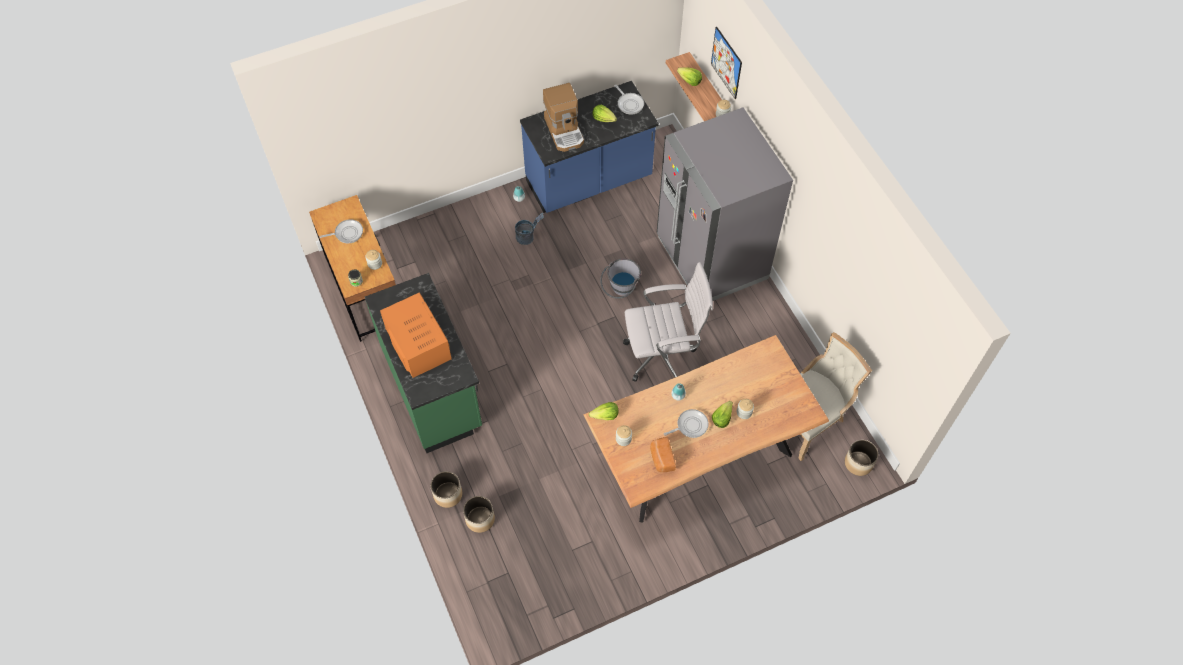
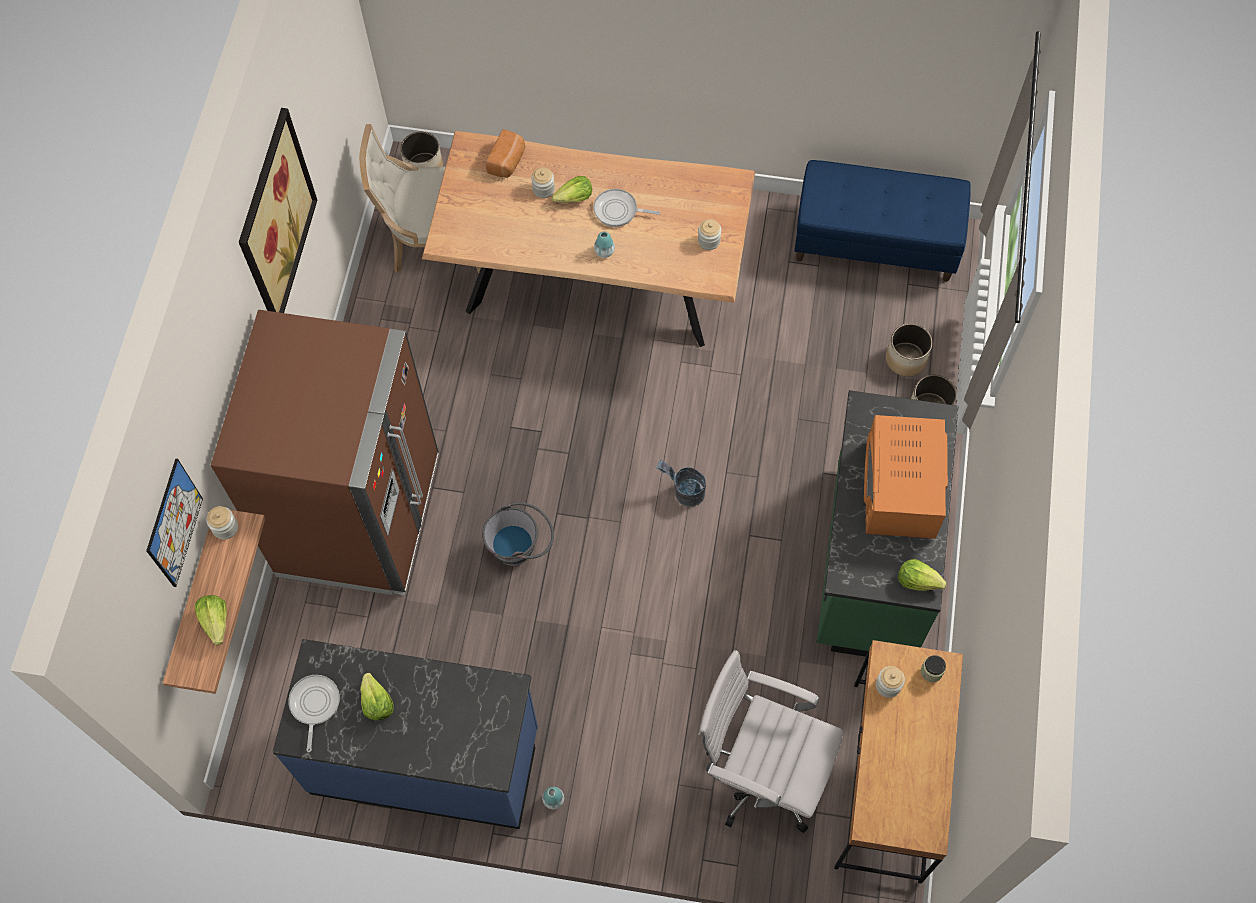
camera: 145 degrees left, 5 degrees up
(347, 233) = (904, 770): frying pan -> none
(528, 236) = (587, 719): grey bucket -> grey bucket (684, 492)
(545, 590) = (876, 242): none -> blue bench
(565, 131) = (454, 718): coffee machine -> none
(605, 416) = (711, 279): lettuce -> lettuce (918, 580)
(661, 458) = (681, 195): bread -> bread (508, 161)
(663, 356) = (538, 421): white office chair -> white office chair (761, 772)
(711, 258) = (360, 516): grey fridge -> brown fridge
(827, 217) = (275, 219): none -> picture

